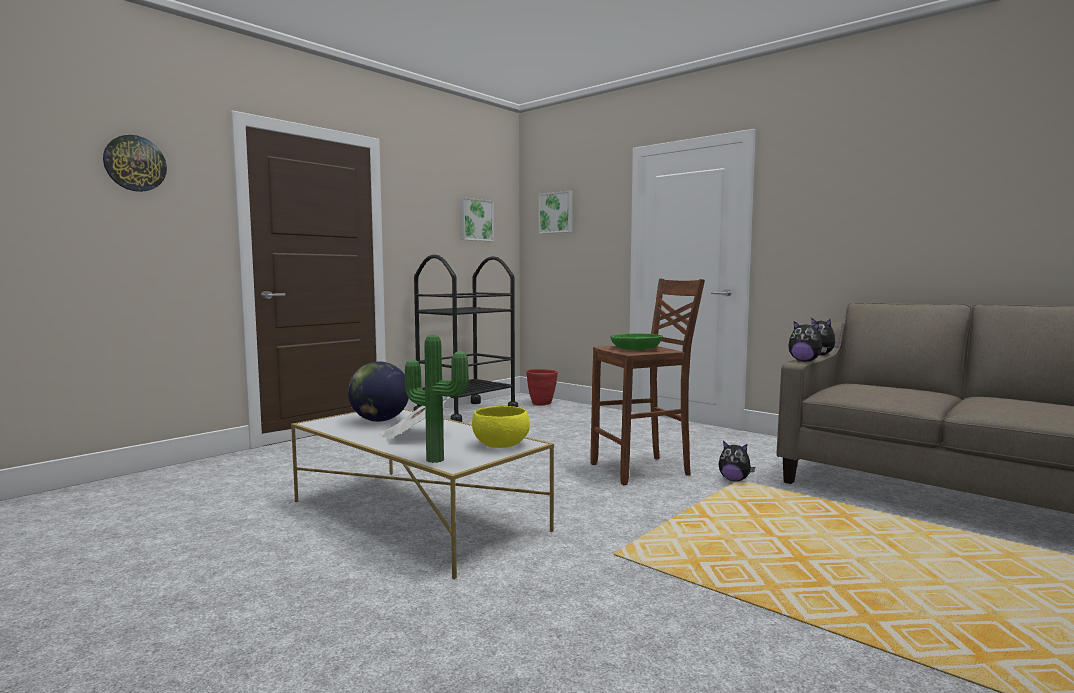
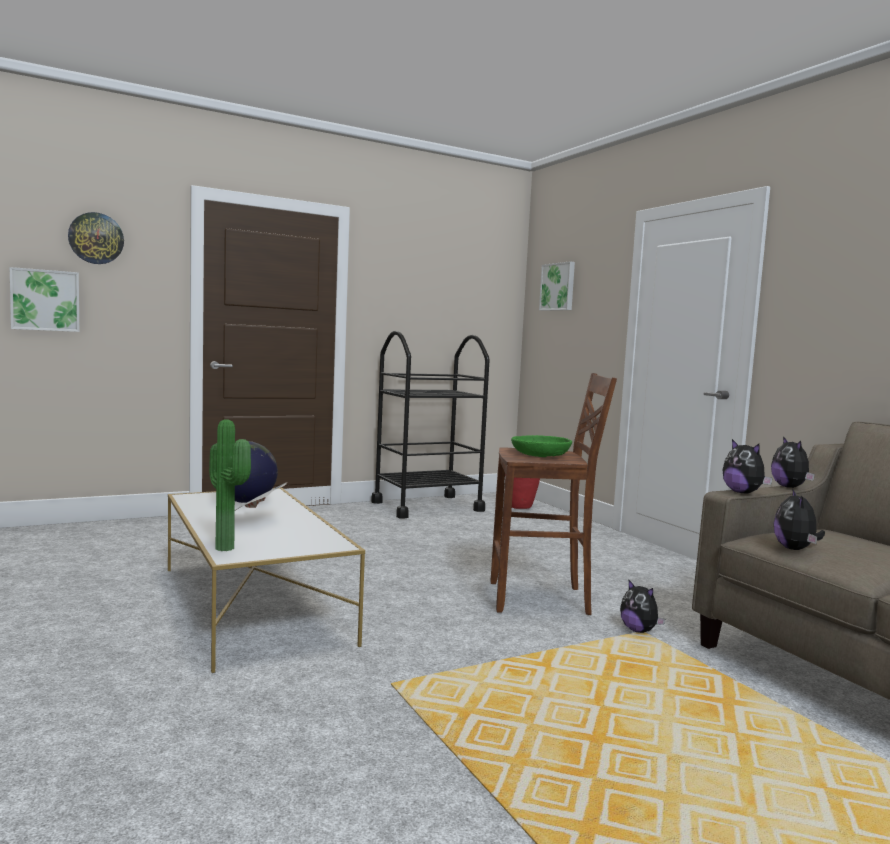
camera: 20 degrees right, 0 degrees up
(475, 220) = (464, 293): picture -> picture (45, 300)
(501, 445) = (311, 543): yellow bowl -> none
(863, 396) = (795, 549): none -> plush toy

